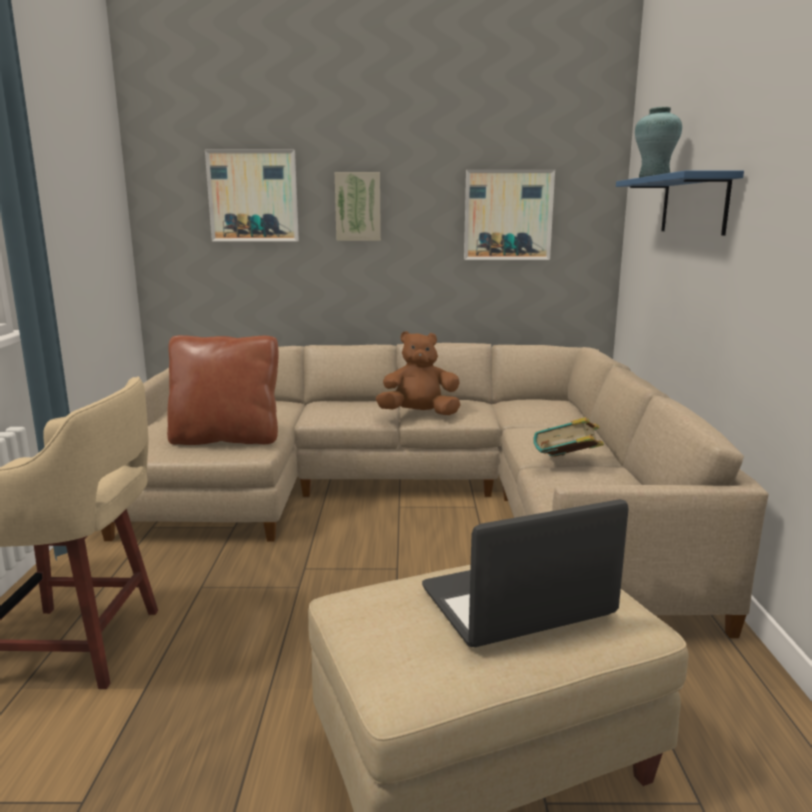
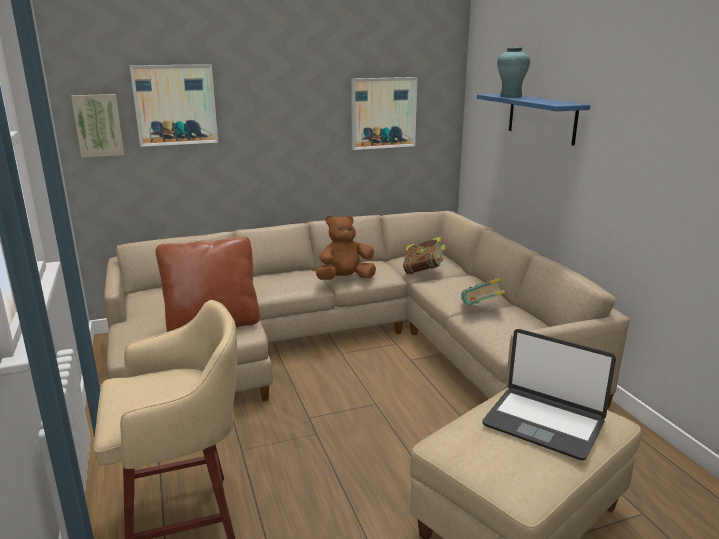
camera: 20 degrees left, 5 degrees up
(358, 206) = (266, 110): picture -> picture (98, 125)
(517, 604) = (544, 423): laptop -> laptop turned 105 degrees counterclockwise
(527, 417) = (423, 271): none -> book

